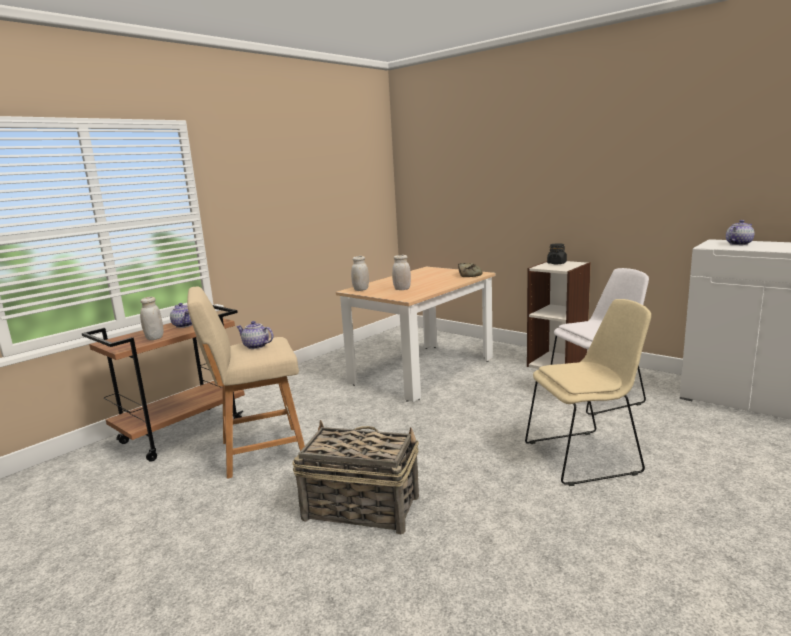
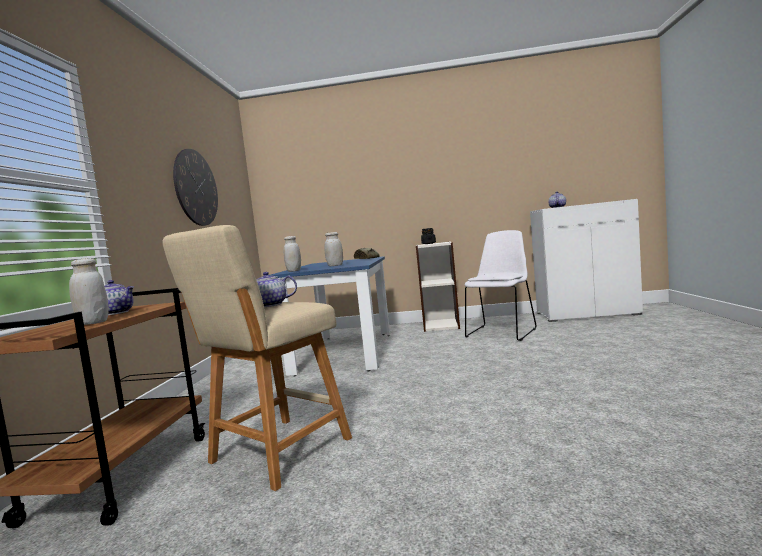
camera: 35 degrees left, 10 degrees down
(310, 190) = (196, 188): none -> wall clock
(360, 507) = (479, 449): basket -> none
(422, 371) = (345, 352): beige dining table -> blue dining table
(585, 457) = (565, 359): beige chair -> none

